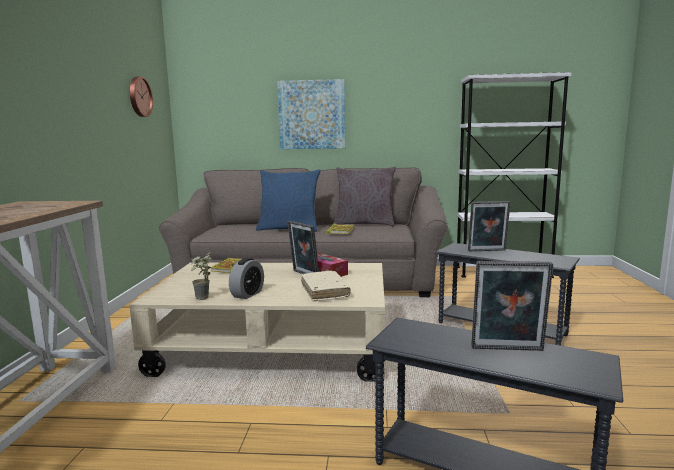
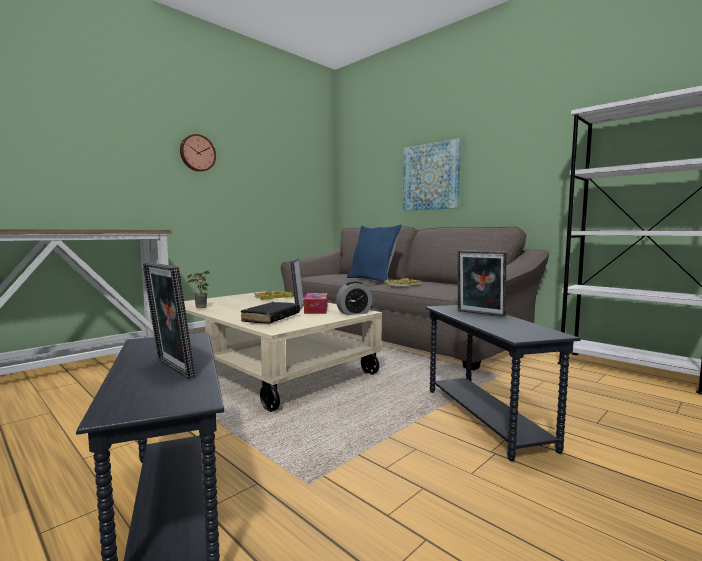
camera: 40 degrees right, 5 degrees down
(139, 97) = (293, 169): wall clock -> wall clock (197, 153)
(247, 294) = (227, 310): alarm clock -> alarm clock (354, 313)
(324, 292) = (271, 319): beige book -> black book
(364, 224) = (446, 283): grey pillow -> none

